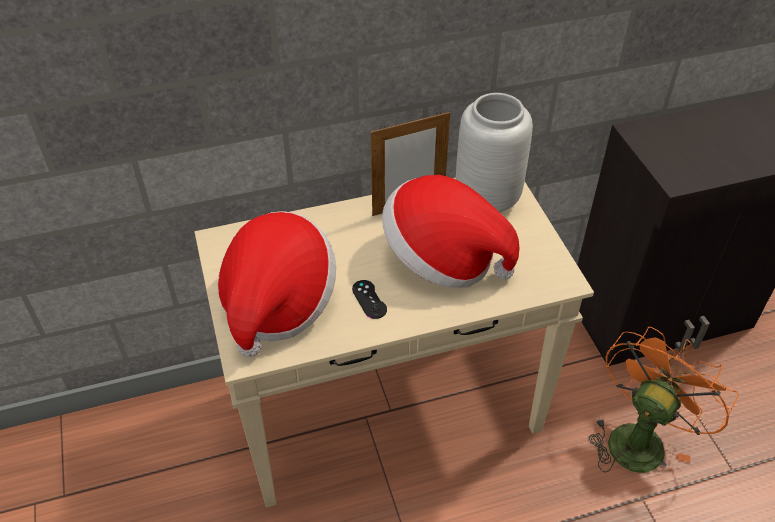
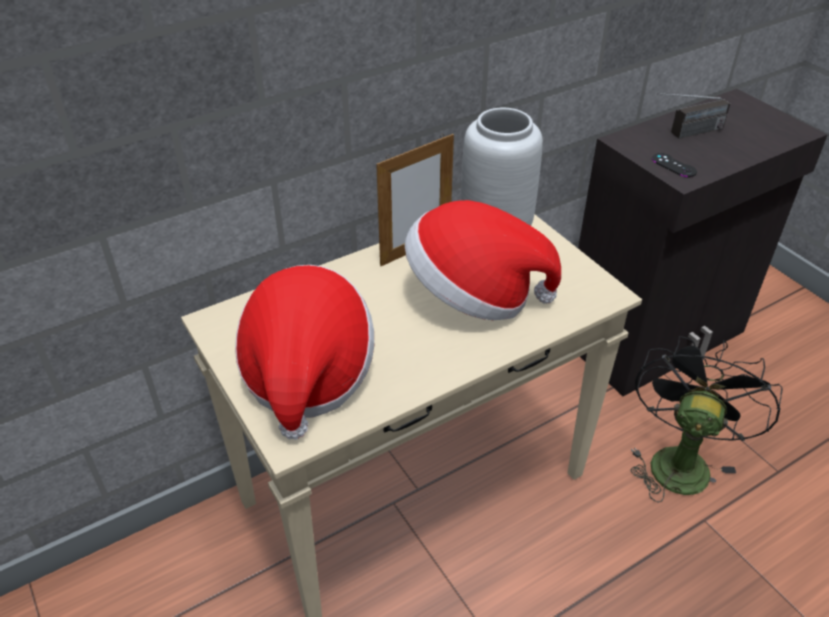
camera: 15 degrees left, 5 degrees down
(369, 299) = (410, 351): black game controller -> black game controller (674, 165)
(639, 437) = (679, 459): orange fan -> black fan
(702, 134) = (685, 134): none -> radio

